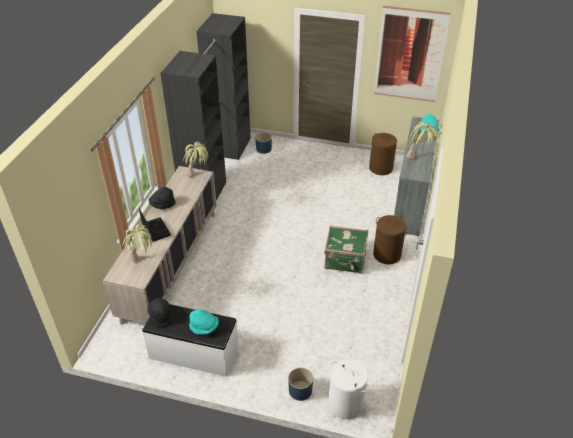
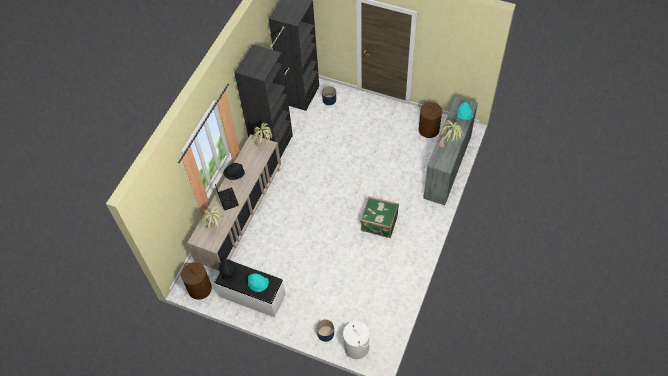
camera: 10 degrees right, 15 degrees up
(387, 255) = (414, 221): brown laundry basket -> brown laundry basket (200, 289)
(410, 55) = (456, 46): picture -> none

